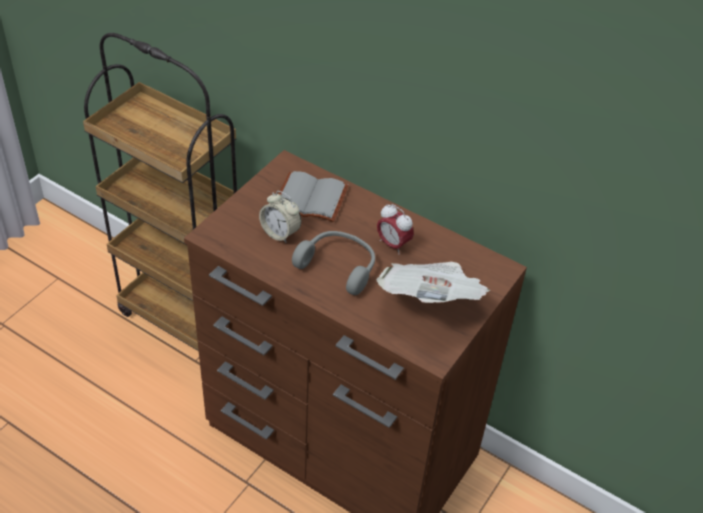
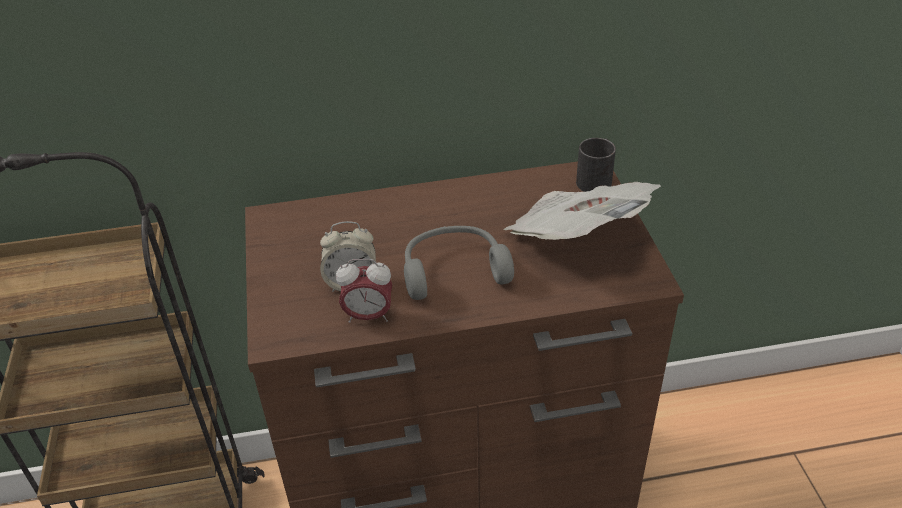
camera: 40 degrees left, 5 degrees down
(312, 197) = (338, 229): grey book -> none
(393, 245) = (474, 216): alarm clock -> alarm clock (368, 316)
(498, 275) = (596, 178): none -> black mug

